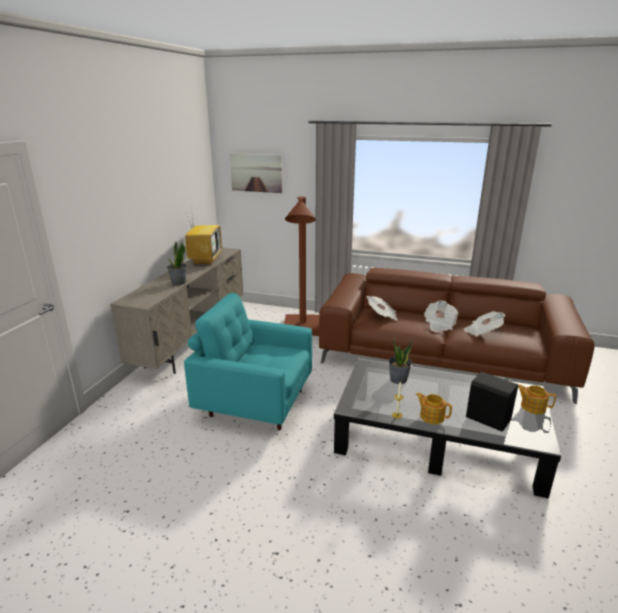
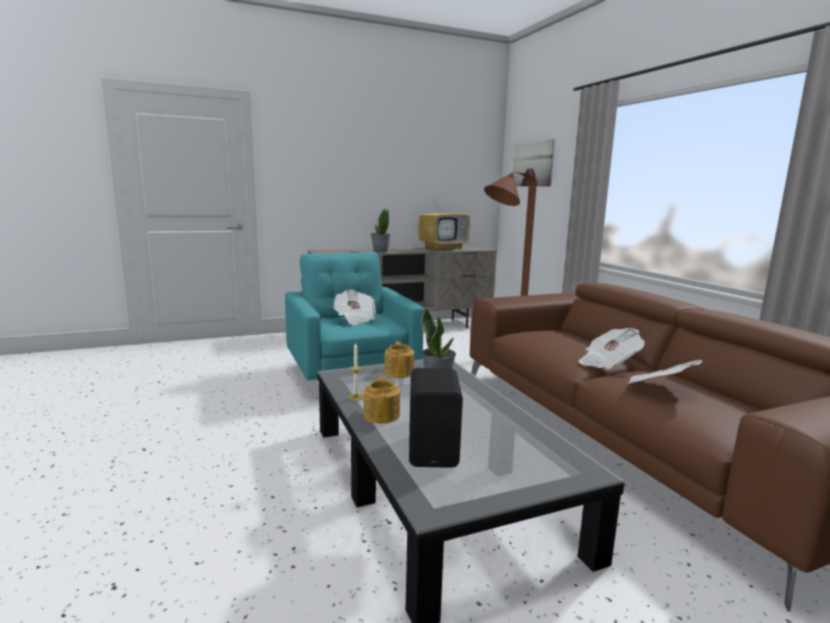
camera: 50 degrees right, 10 degrees down
(382, 316) = (551, 335): newspaper -> newspaper (355, 319)
(532, 407) = (531, 480): teapot -> teapot (399, 372)

